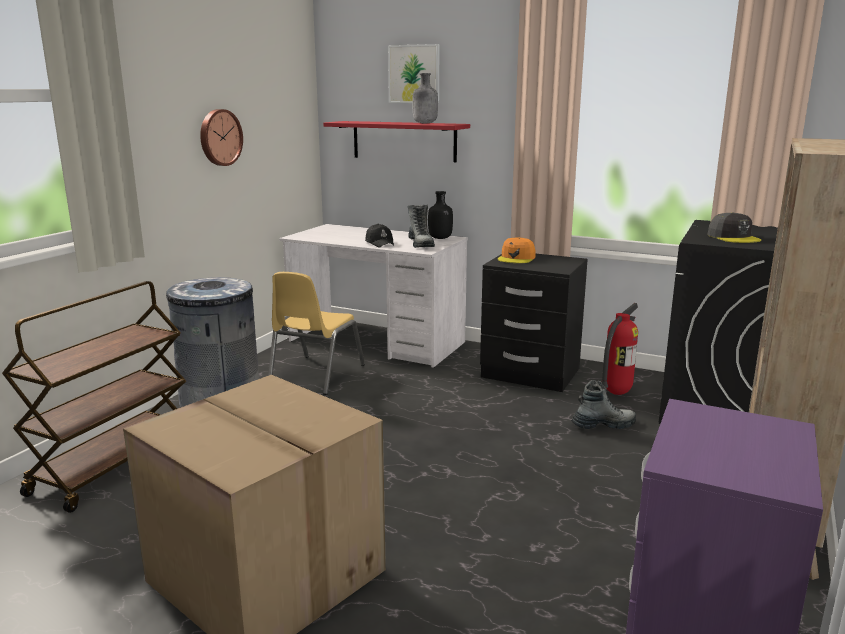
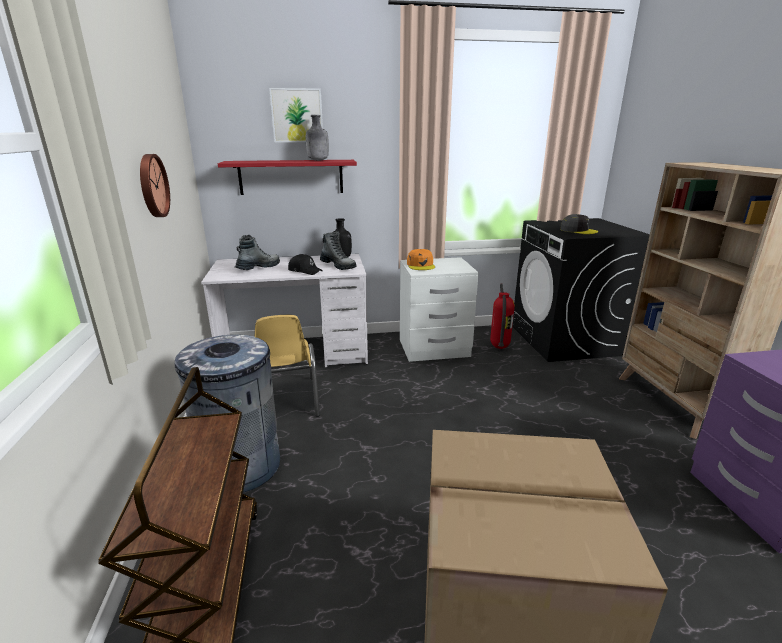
camera: 35 degrees left, 5 degrees up
(530, 374) = (434, 349): black nightstand -> white nightstand
(603, 425) = (523, 373): boot -> boot (258, 267)

